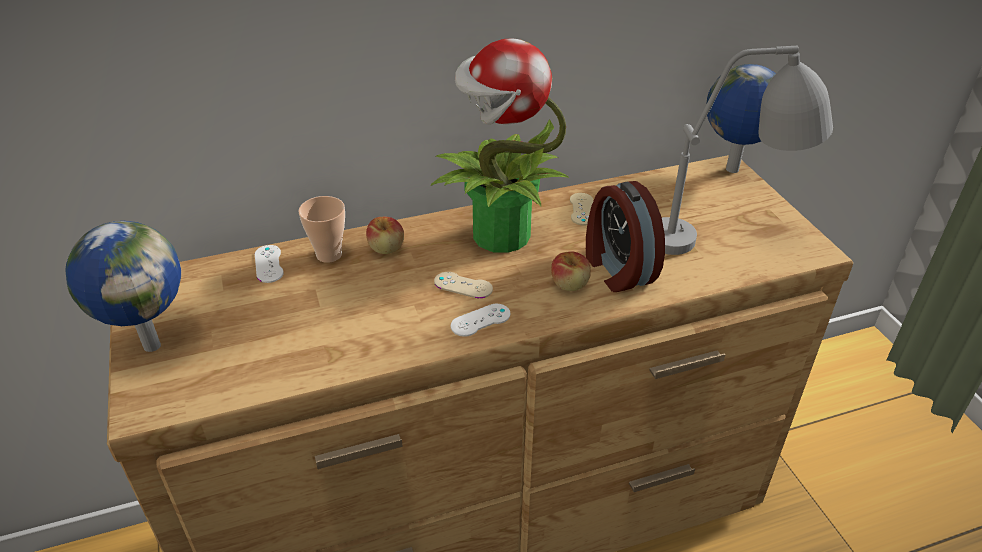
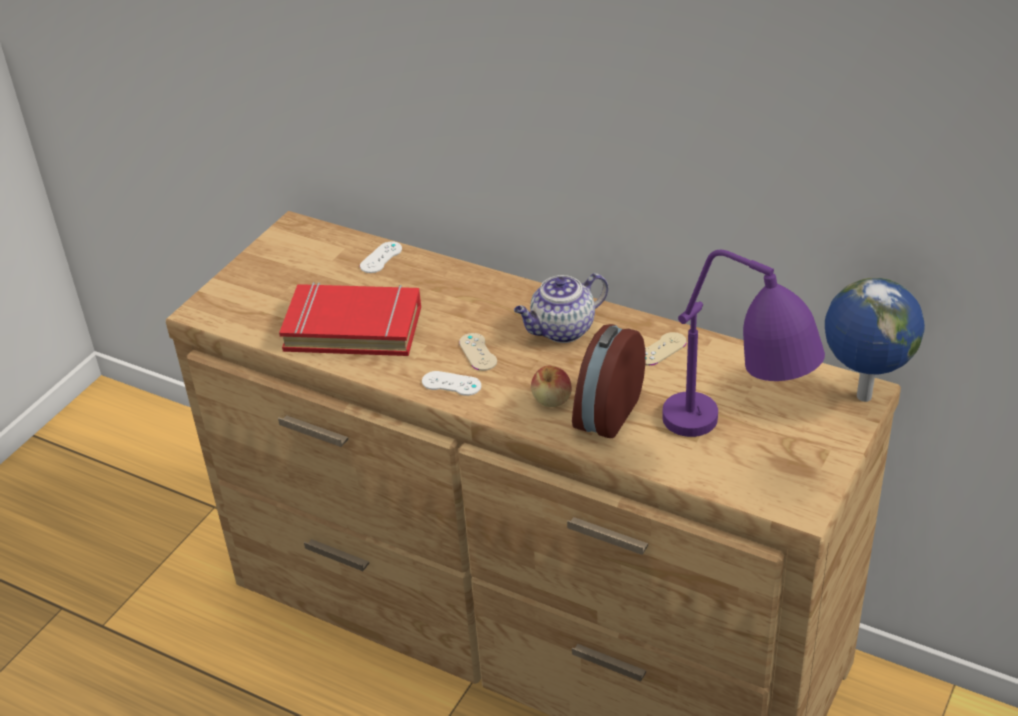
camera: 50 degrees right, 0 degrees up
(151, 344) = (251, 273): globe -> none
(329, 255) = (426, 274): cup -> none
(329, 330) = (353, 328): none -> red book
(386, 248) = (469, 292): apple -> none
(499, 235) = (562, 330): potted plant -> teapot
(725, 239) = (737, 447): grey table lamp -> purple table lamp

